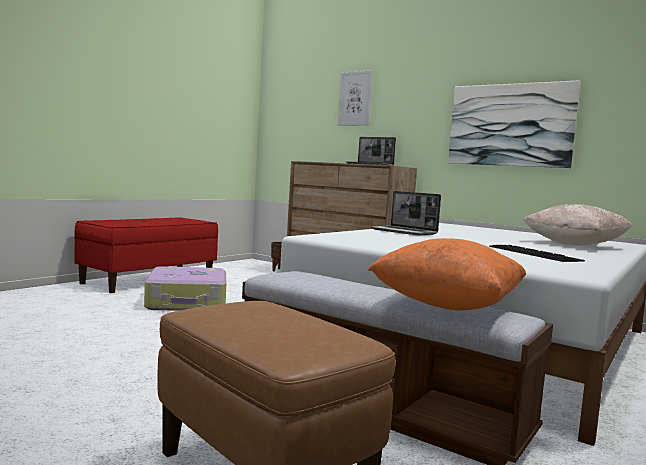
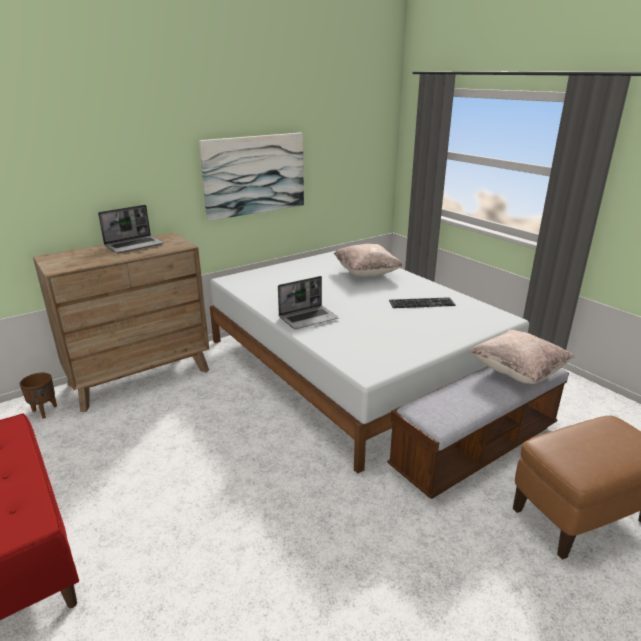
camera: 70 degrees left, 20 degrees up
(187, 302) = (173, 518): suitcase -> none
(355, 98) = (64, 160): picture -> none
(448, 306) = (517, 372): orange pillow -> beige pillow

